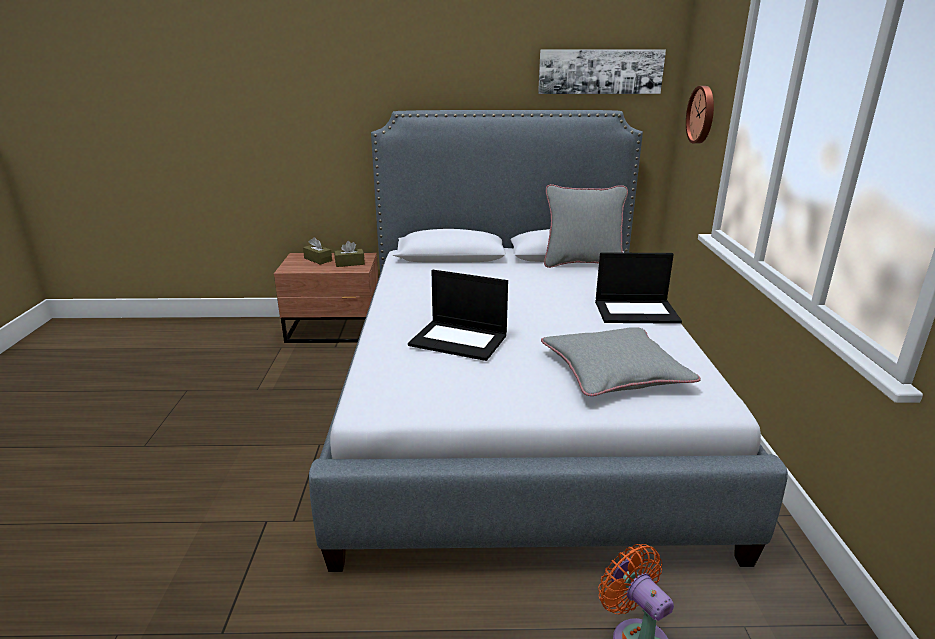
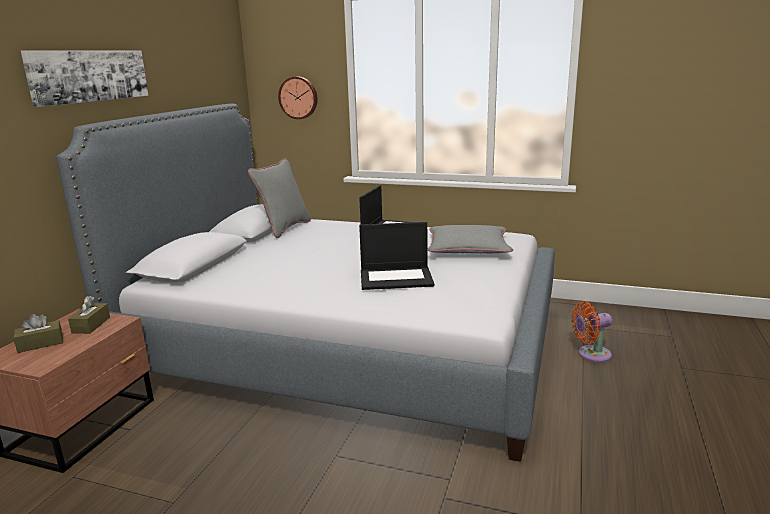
camera: 70 degrees left, 5 degrees down
(460, 340) = (397, 278): laptop -> laptop turned 45 degrees clockwise
(600, 71) = (206, 72): picture -> picture (89, 76)

